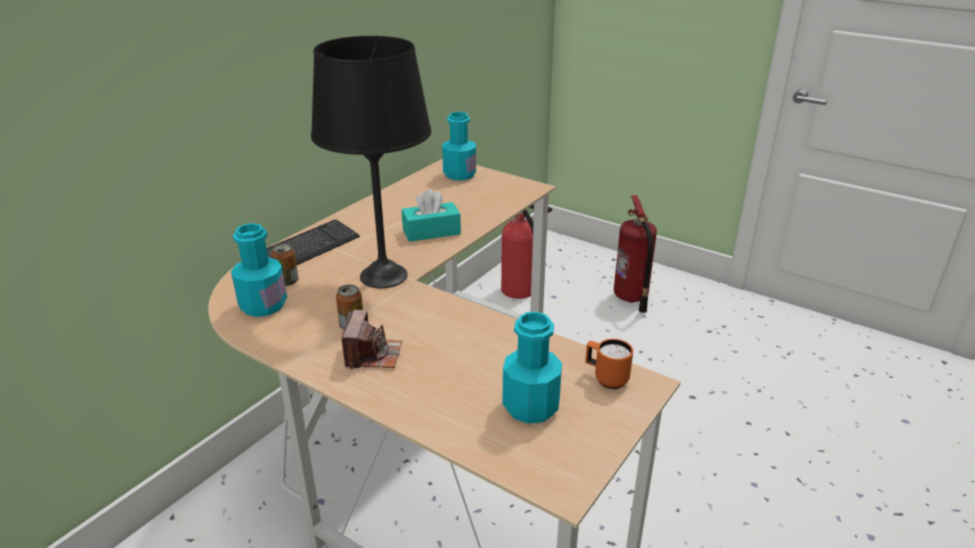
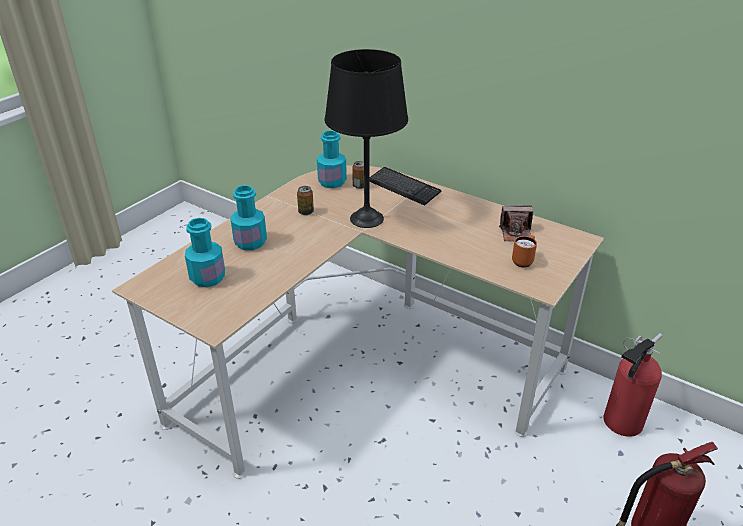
camera: 90 degrees right, 5 degrees up
(373, 355) = (273, 221): camera -> camera (516, 233)
(431, 232) = (437, 235): turquoise tissue box -> none
(459, 174) = (560, 246): turquoise bottle -> turquoise bottle (250, 242)
(606, 378) = (226, 310): orange mug -> orange mug (523, 260)

